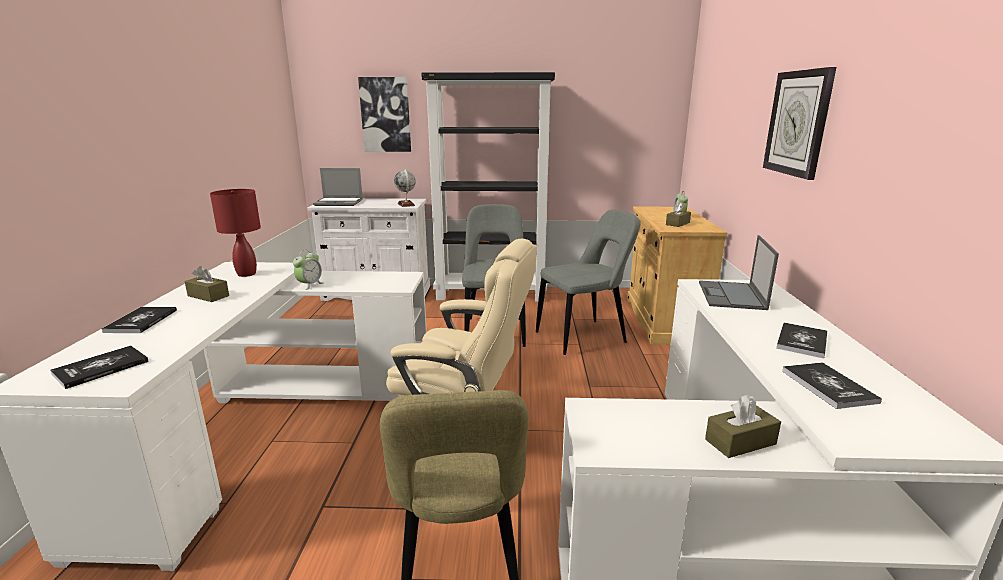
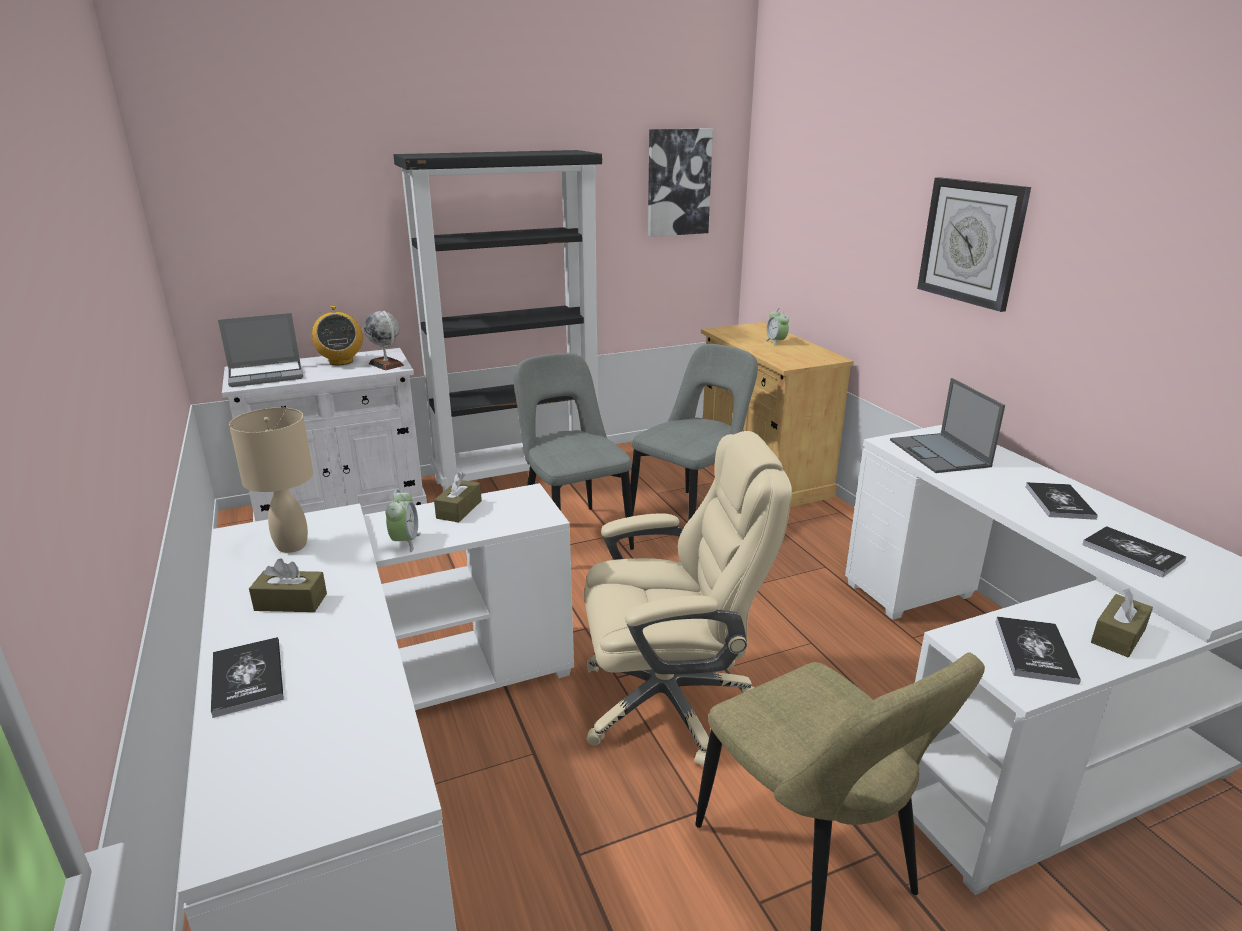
camera: 25 degrees left, 5 degrees up
(101, 368) = (319, 778): book -> book (1034, 651)
(246, 274) = (290, 545): red table lamp -> beige table lamp
(385, 115) = (320, 220): picture -> picture (678, 182)
(385, 201) = (341, 361): none -> radio
(677, 224) = (788, 354): brown tissue box -> brown tissue box (459, 509)

